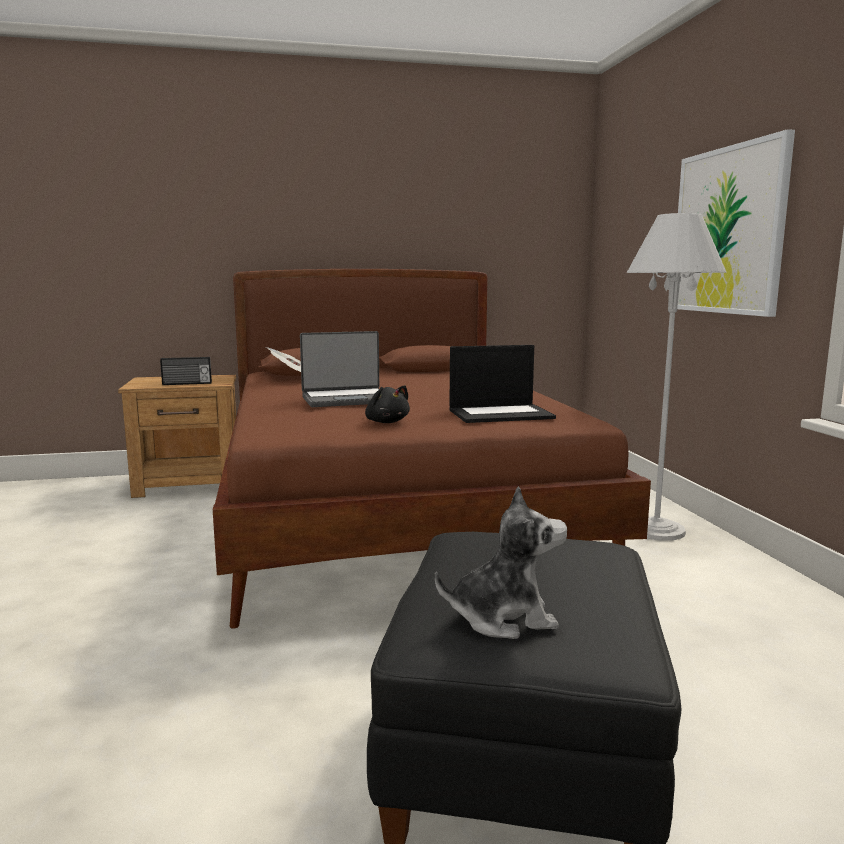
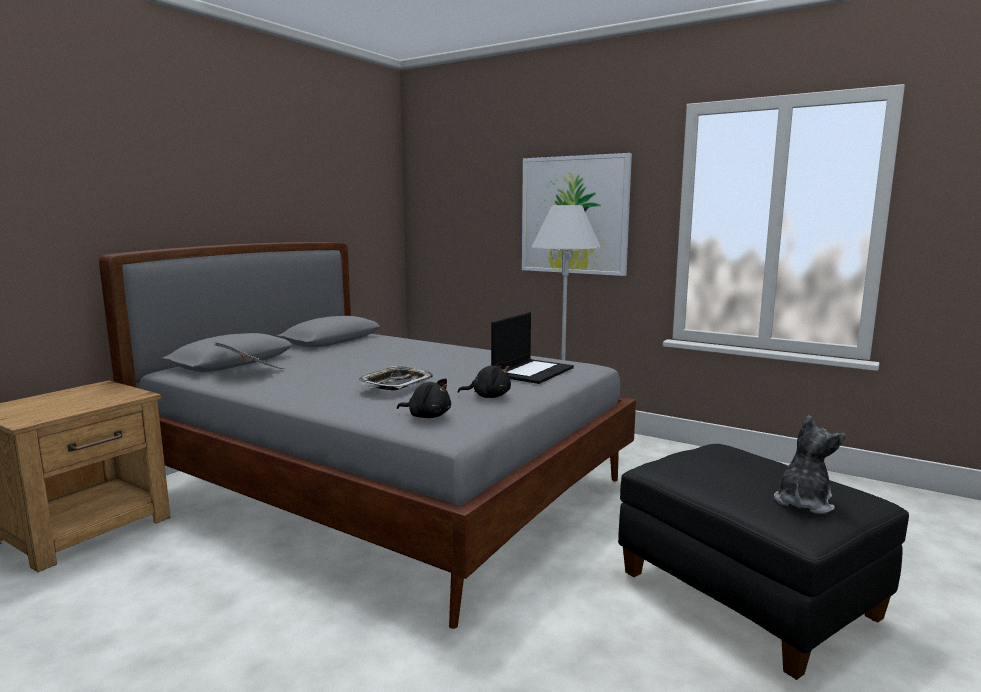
camera: 45 degrees left, 0 degrees up
(187, 383) = (91, 403): radio -> none
(288, 422) = (427, 416): none -> black plush toy
(346, 399) = (396, 384): laptop -> tray
(395, 518) = (385, 487): brown bed -> grey bed

